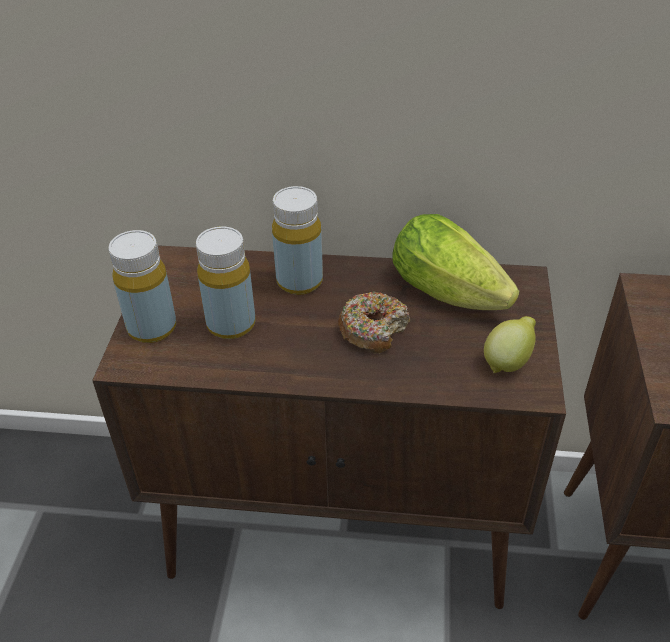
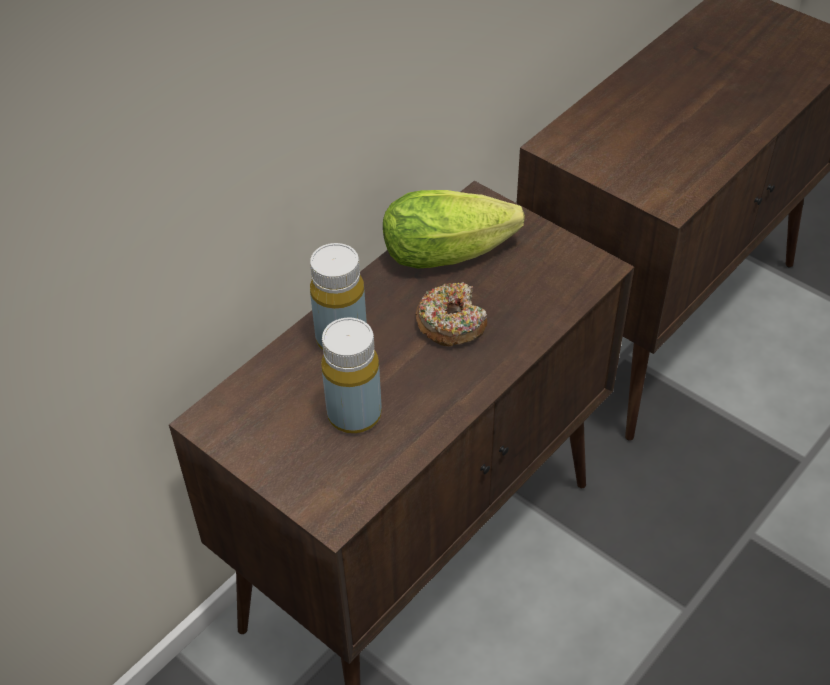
camera: 55 degrees left, 5 degrees up
(152, 328) = (303, 476): yellow bottle -> none
(508, 362) = (558, 265): lemon -> none

